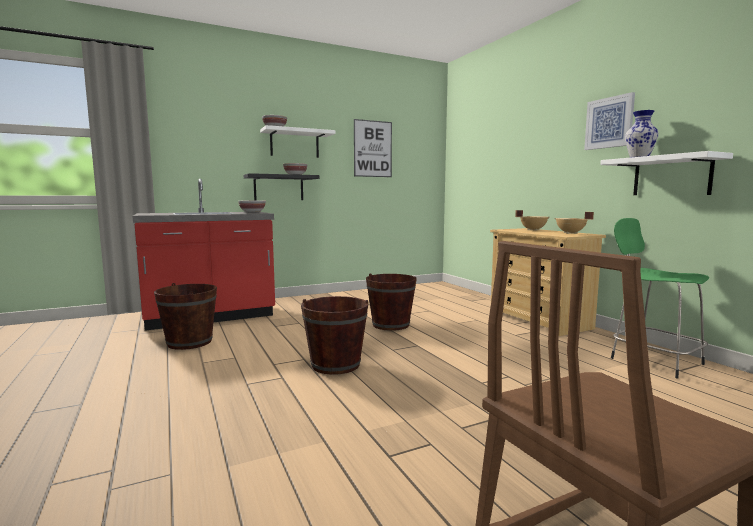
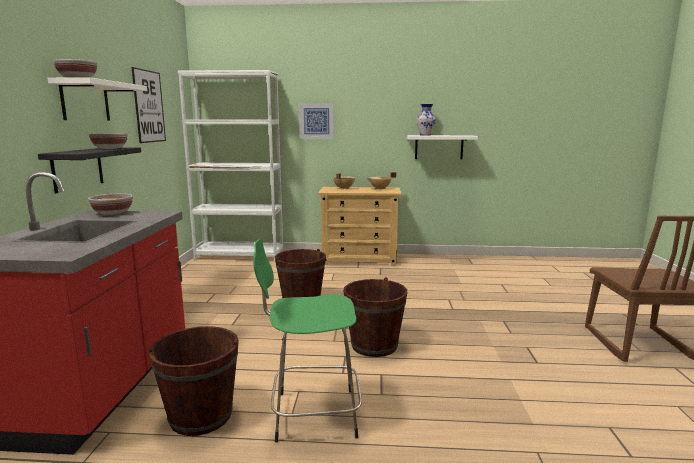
camera: 60 degrees left, 5 degrees up
(451, 290) = (240, 256): none -> white bookcase
(609, 123) = (393, 106): picture -> picture (316, 121)
(653, 360) = (455, 263): green stool -> green stool (312, 414)

